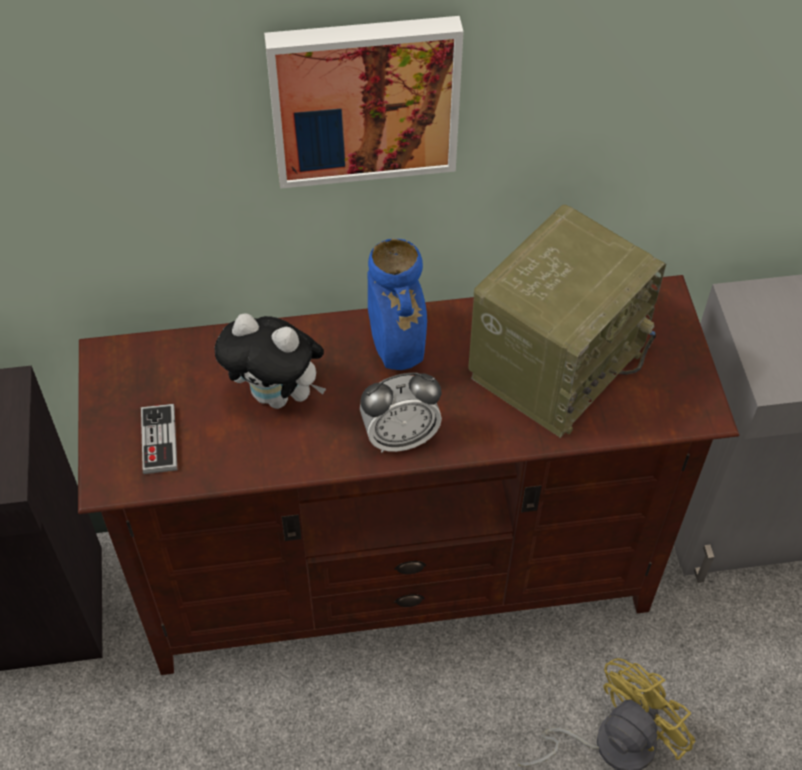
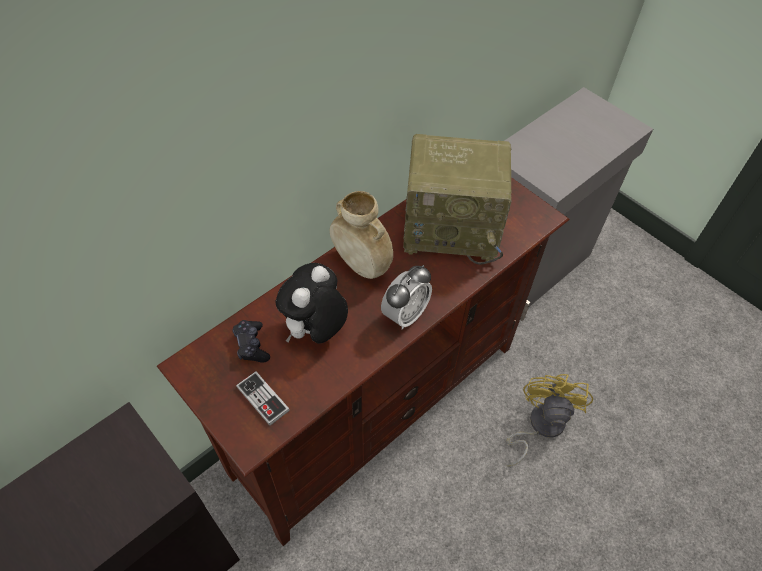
camera: 35 degrees left, 0 degrees up
(193, 373) = (252, 345): none -> black game controller
(278, 396) = (315, 330): plush toy -> plush toy turned 135 degrees clockwise
(364, 98) = (308, 103): picture -> none
(397, 348) = (362, 265): blue vase -> beige vase
(556, 361) = (452, 228): radio -> radio turned 90 degrees clockwise

